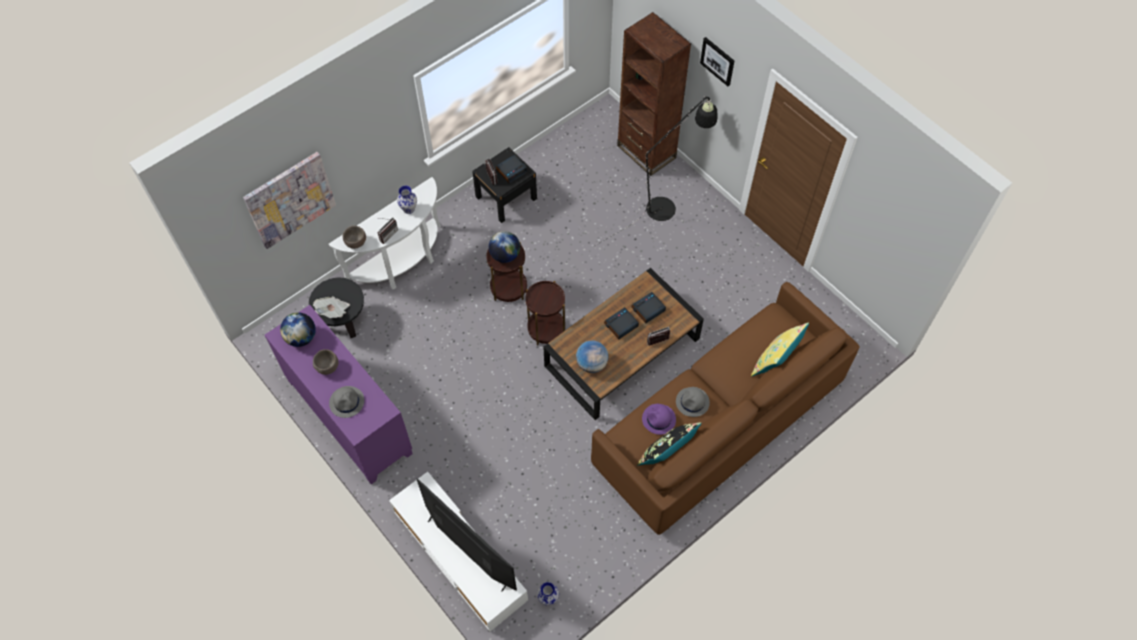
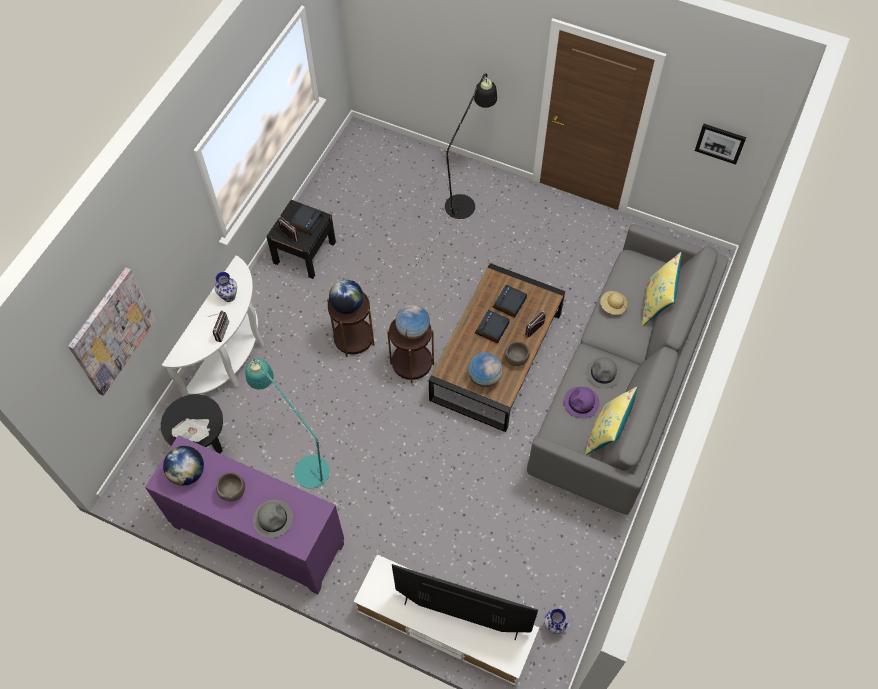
camera: 25 degrees left, 0 degrees up
(356, 242) = (191, 352): brown bowl -> brown bowl (516, 359)
(415, 376) = (305, 465): none -> turquoise floor lamp
(548, 298) = (413, 330): none -> globe
(646, 152) = (417, 158): brown bookcase -> none
(666, 455) = (606, 433): black pillow -> yellow pillow
(718, 61) = (484, 34): picture -> picture (720, 143)
(719, 425) = (622, 387): brown sofa -> grey sofa
(733, 348) = (612, 306): none -> beige hat

